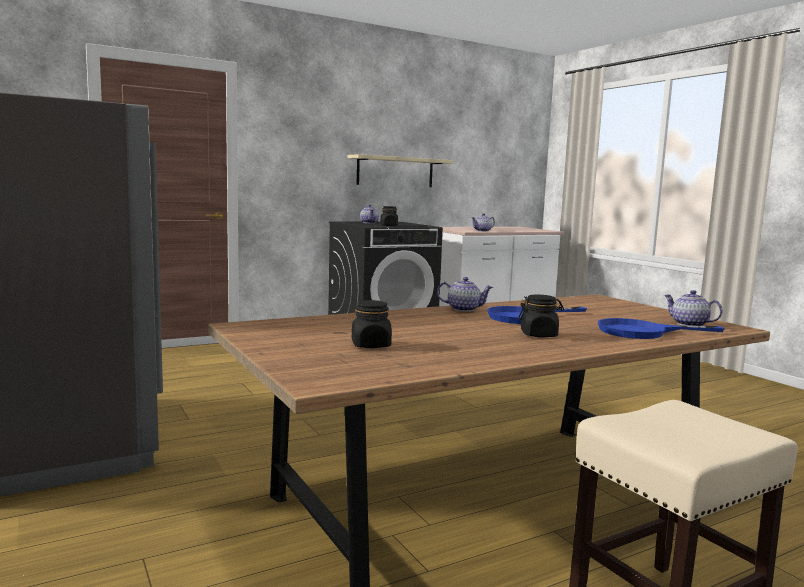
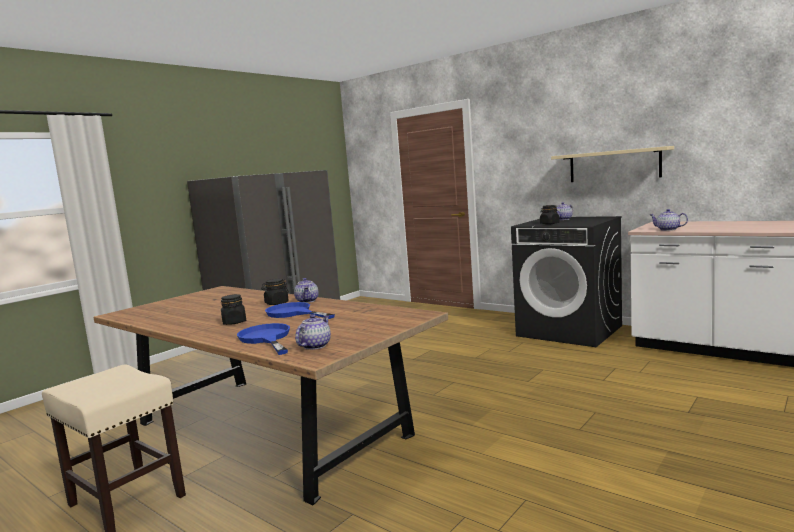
camera: 70 degrees right, 0 degrees up
(371, 345) = (186, 307): black jar -> black jar (276, 303)

